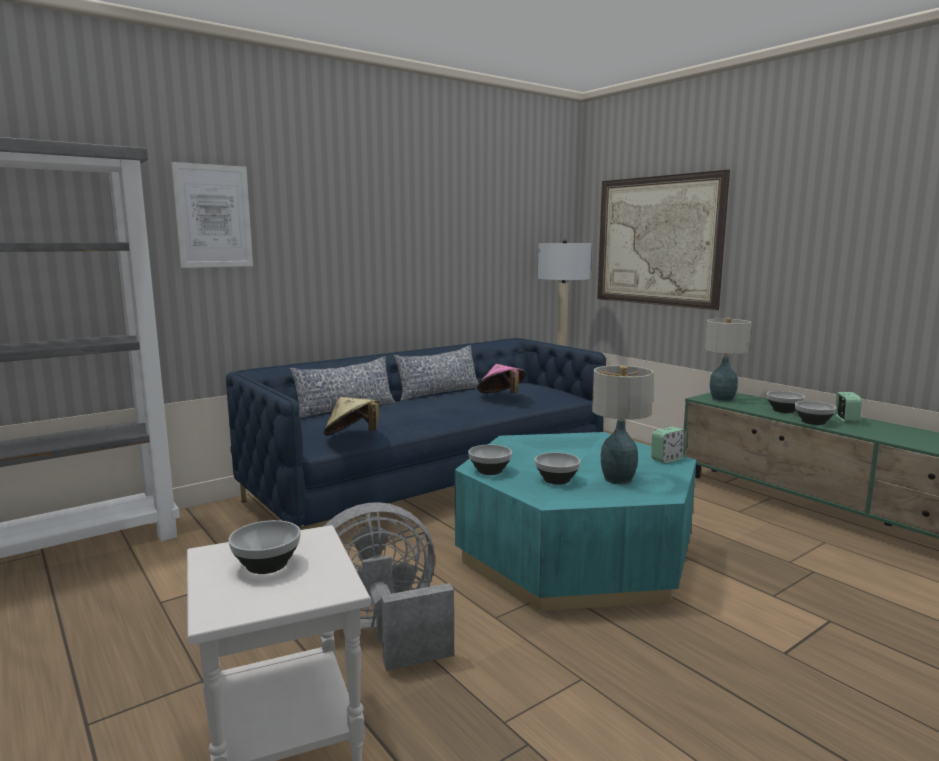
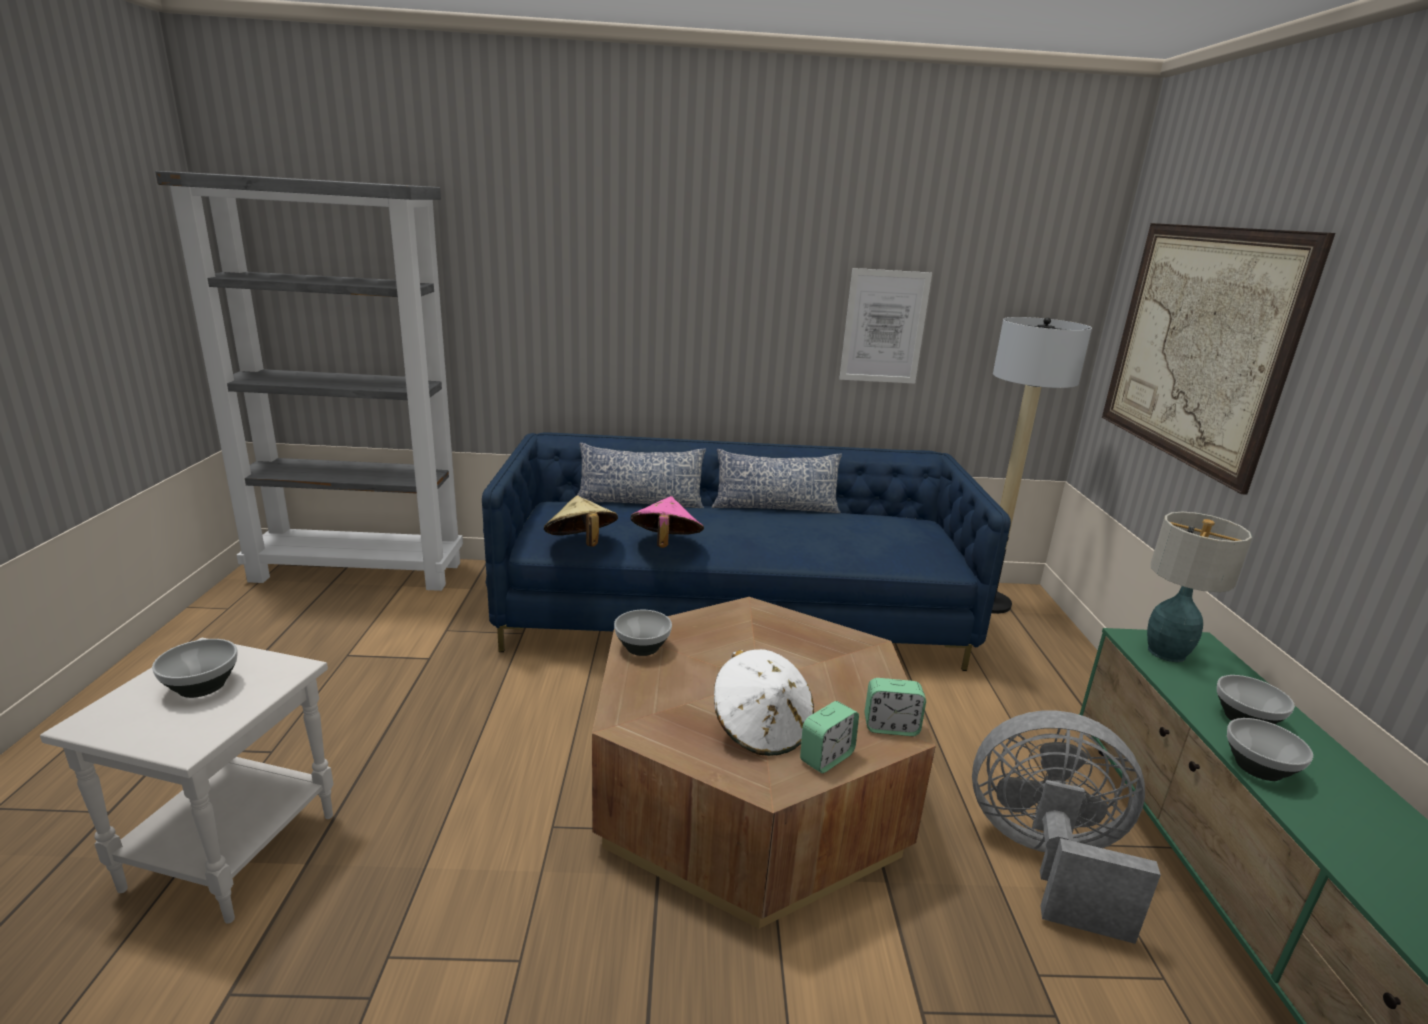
camera: 35 degrees right, 10 degrees up
(213, 216) = (527, 256): picture -> picture (884, 327)
(382, 632) = (440, 782): grey fan -> grey fan (1046, 860)
(501, 396) = (833, 537): pink hat -> pink hat (665, 544)
(556, 480) = (688, 695): bowl -> none
(575, 554) = (749, 792): turquoise coffee table -> brown coffee table
(617, 479) = (761, 728): table lamp -> white hat
(846, 420) = (1344, 793): alarm clock -> alarm clock (826, 757)

